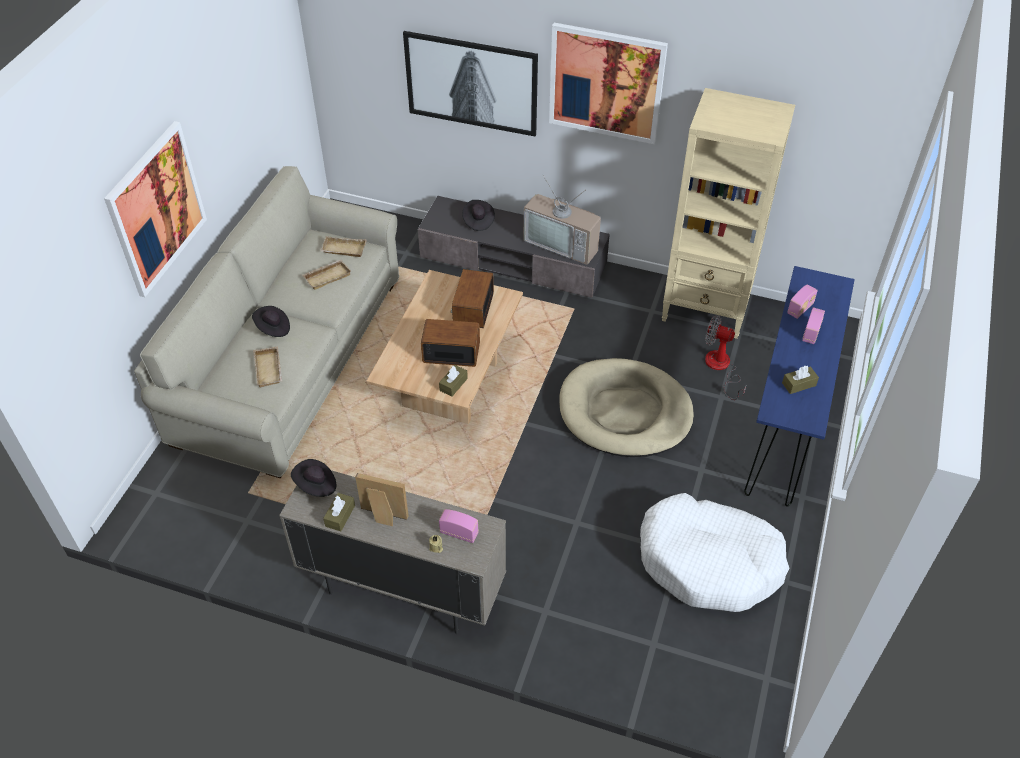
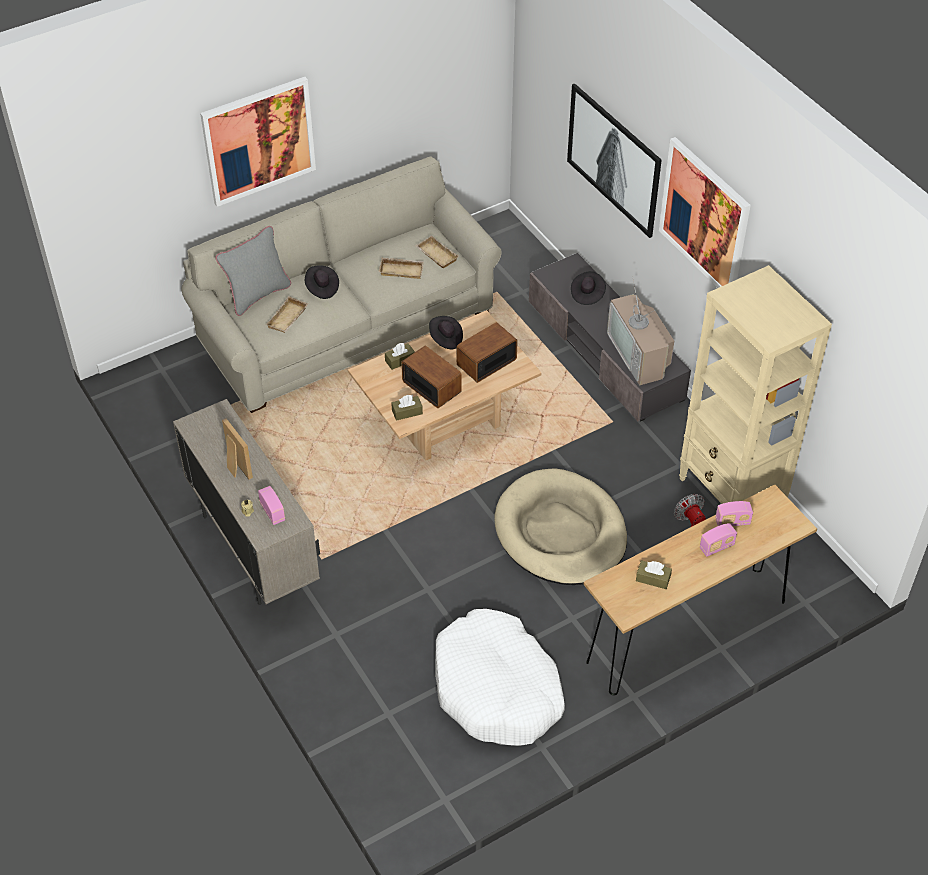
camera: 40 degrees right, 0 degrees up
(219, 366) = (257, 295): none -> grey pillow
(316, 485) = (215, 416): black hat -> black hat (445, 339)
(340, 516) = (209, 447): brown tissue box -> brown tissue box (400, 360)
(784, 424) = (687, 631): blue console table -> brown console table

